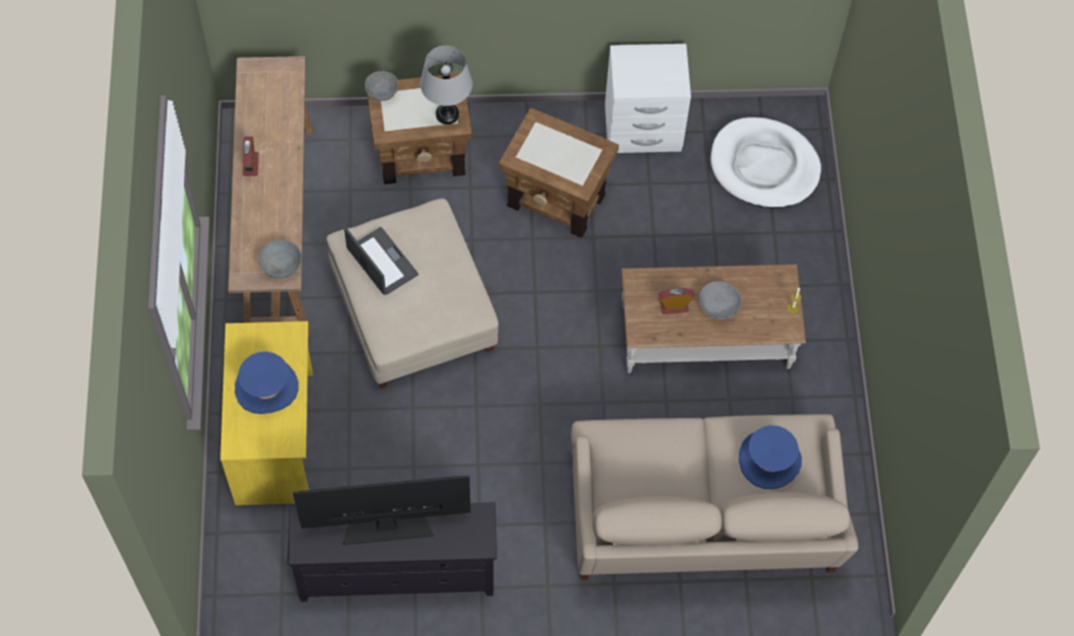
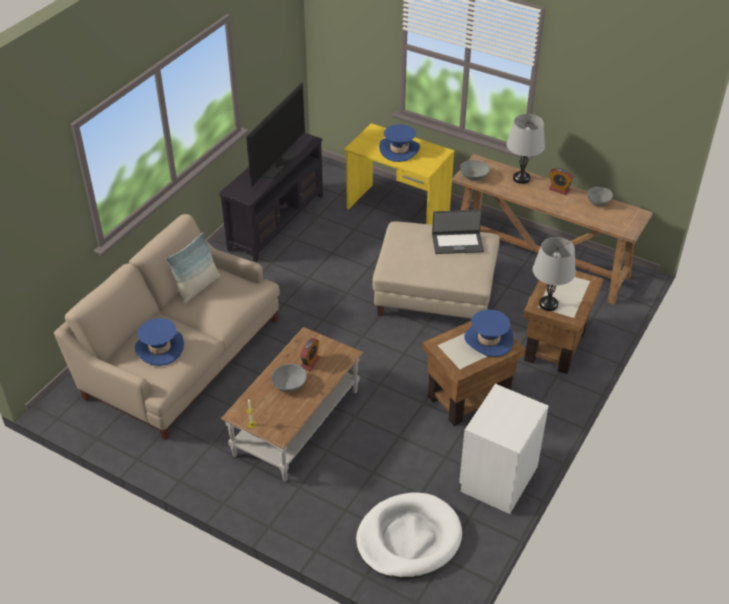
camera: 125 degrees right, 20 degrees down
(252, 213) = (521, 178): none -> grey table lamp
(382, 93) = (588, 281): grey bowl -> grey bowl (598, 203)
(542, 143) = (488, 340): none -> blue hat
(651, 492) = (197, 287): none -> pillow

